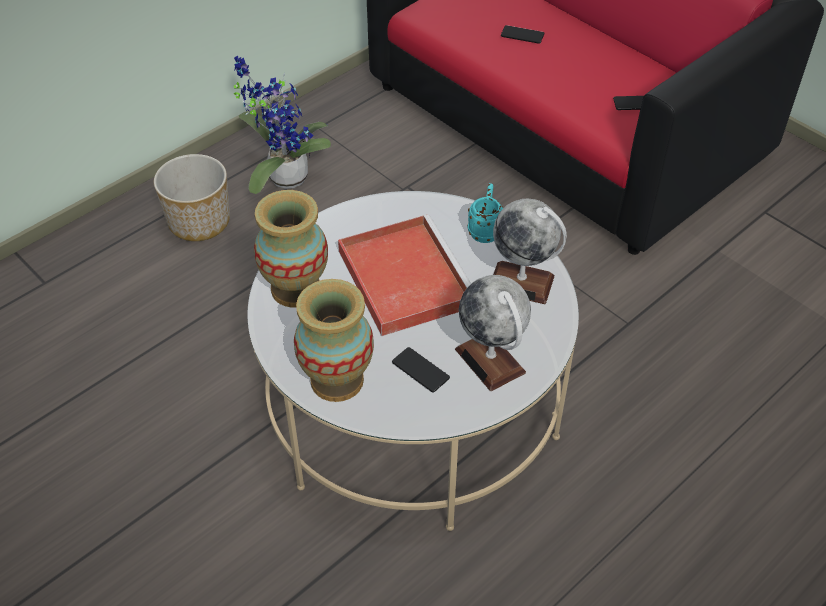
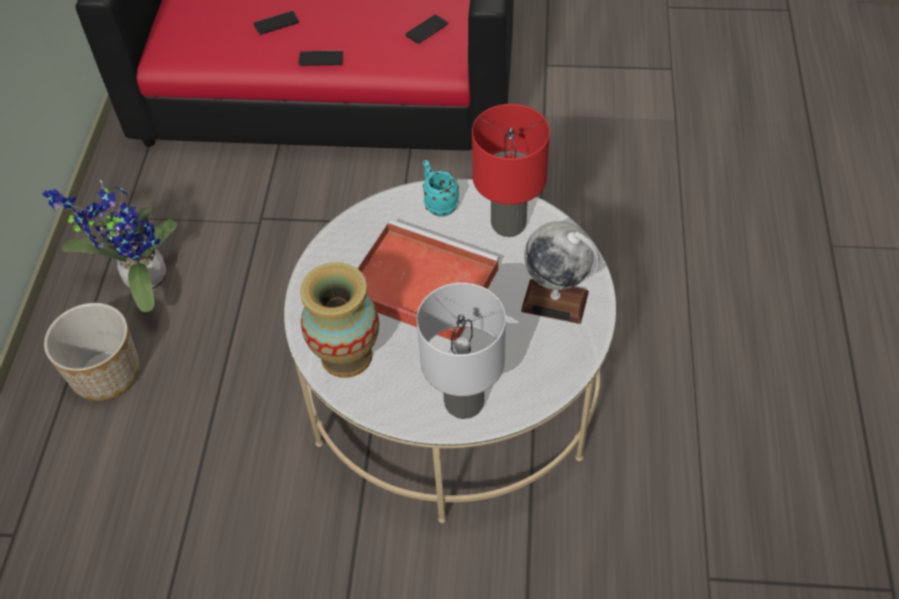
camera: 40 degrees left, 5 degrees up
(337, 380) = (464, 402): vase -> white table lamp
(420, 370) = (515, 346): phone -> phone (321, 59)
(521, 283) = (510, 226): globe -> red table lamp

